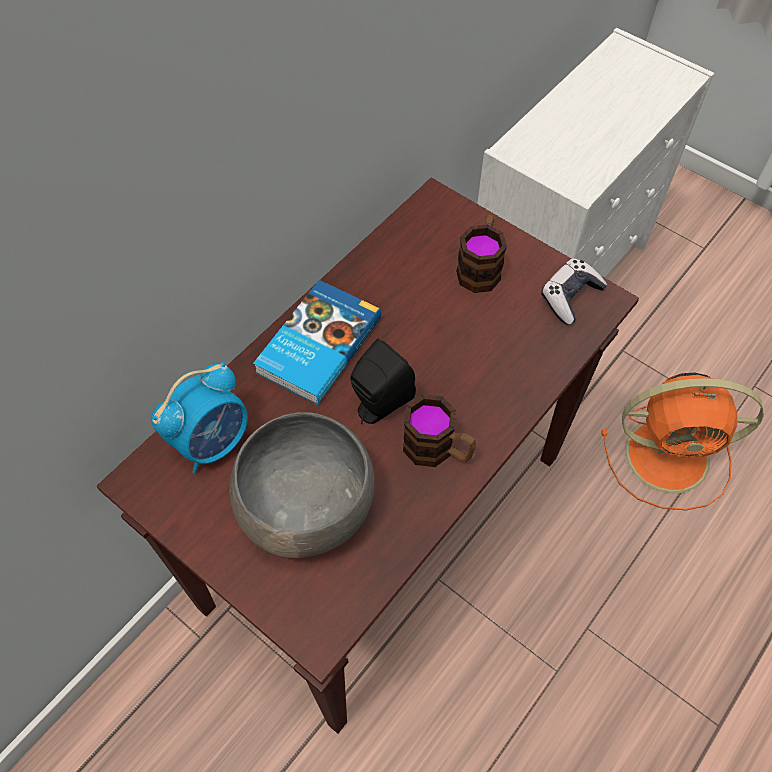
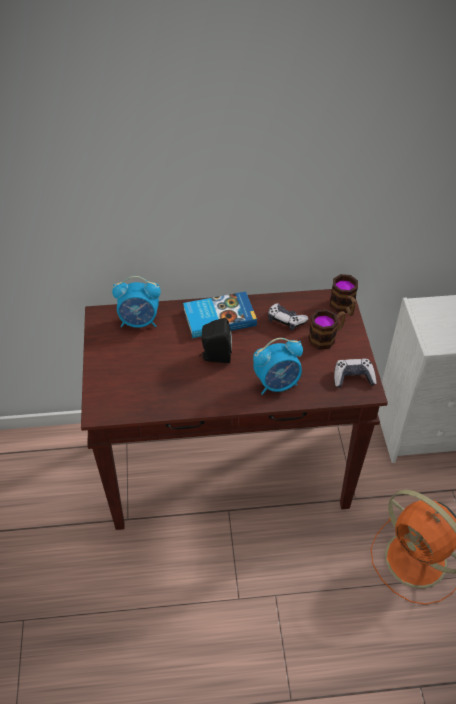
camera: 45 degrees right, 10 degrees down
(305, 507) = (144, 368): grey bowl -> none
(407, 282) = (286, 320): none -> game controller
(437, 449) = (218, 389): mug -> mug (344, 308)
(498, 379) = (277, 384): none -> alarm clock

